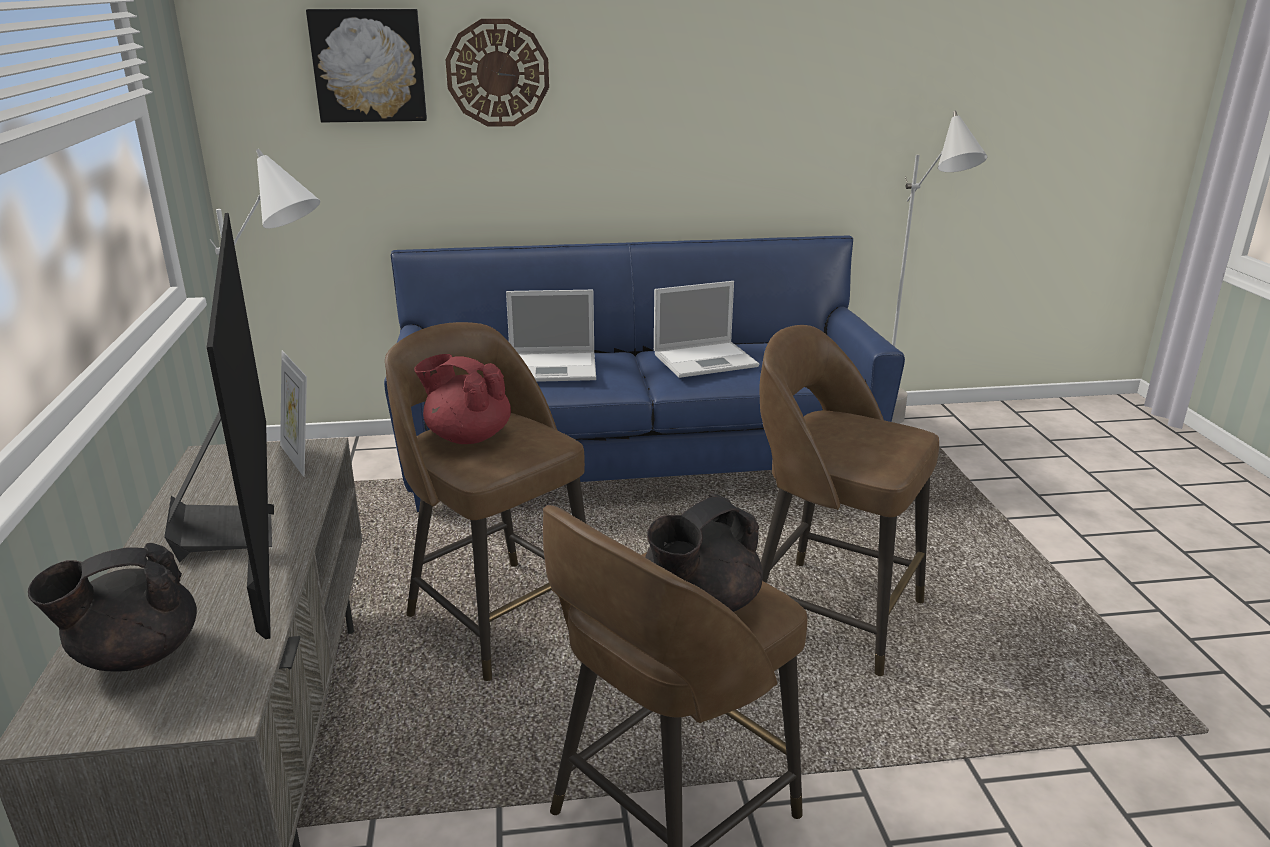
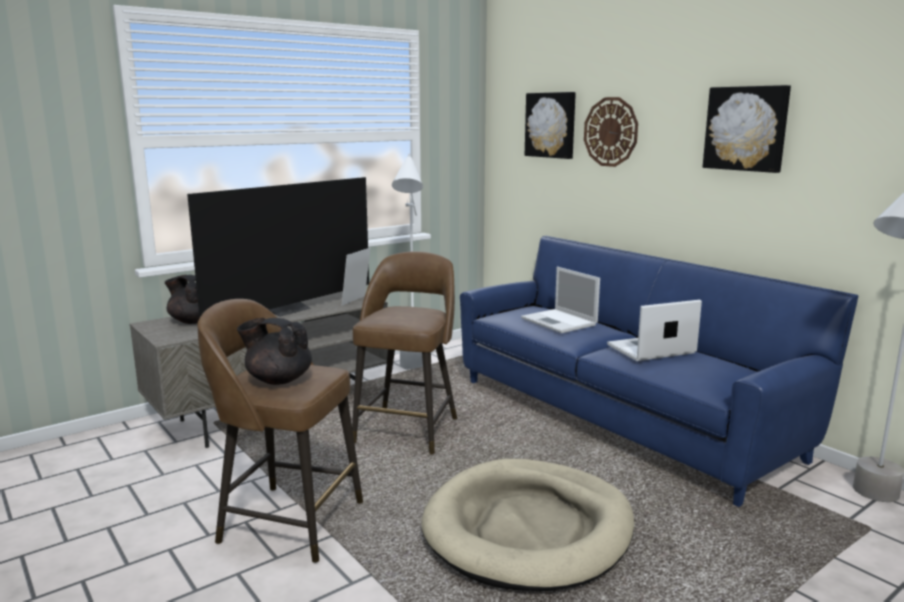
camera: 60 degrees right, 10 degrees down
(467, 436) = (398, 311): red teapot -> none
(707, 360) = (649, 349): laptop -> laptop turned 120 degrees clockwise
(711, 62) = (746, 128): none -> picture
(829, 613) = (528, 529): brown stool -> beige dog bed

